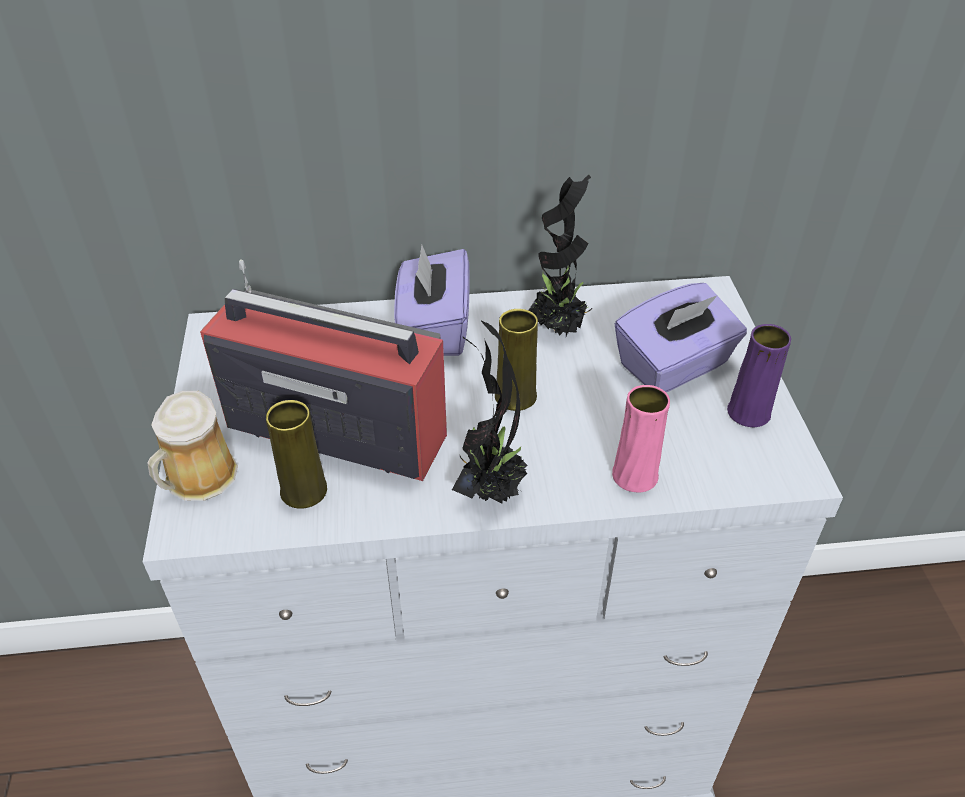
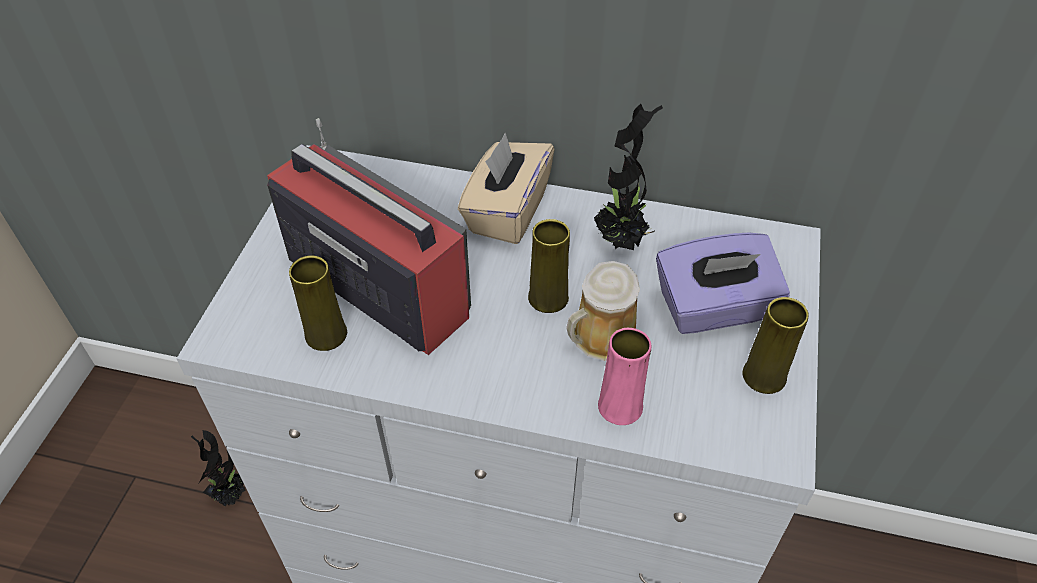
camera: 20 degrees right, 5 degrees up
(197, 479) = (248, 299): mug -> mug (600, 338)
(434, 328) = (506, 212): purple tissue box -> beige tissue box
(491, 488) = (484, 379): potted plant -> potted plant (231, 494)
(748, 412) = (764, 376): purple vase -> yellow vase

